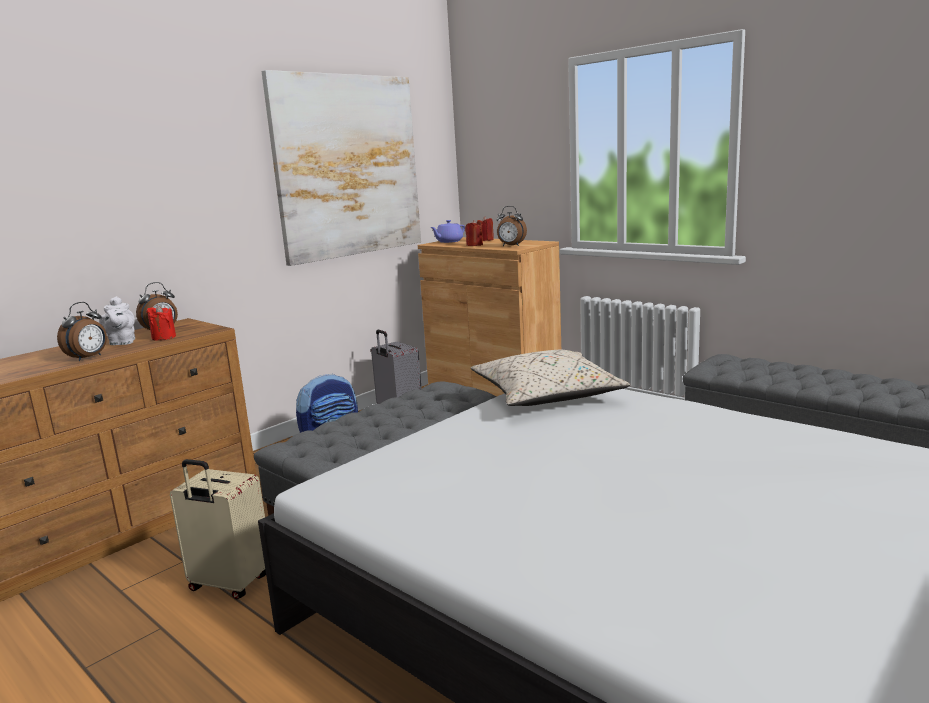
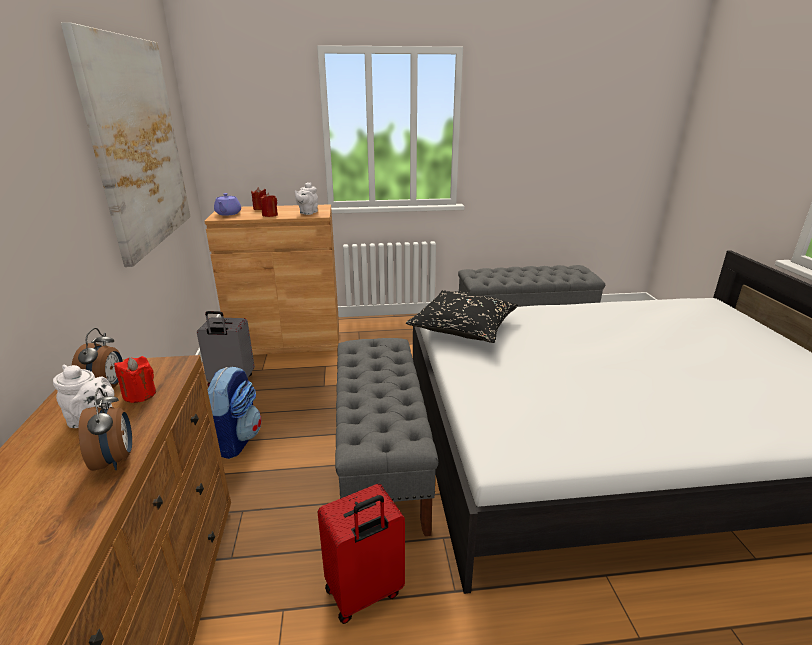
camera: 50 degrees left, 10 degrees up
(229, 584) = (364, 593): beige suitcase -> red suitcase
(511, 246) = (307, 213): alarm clock -> white teapot
(547, 396) = (464, 328): beige pillow -> black pillow

